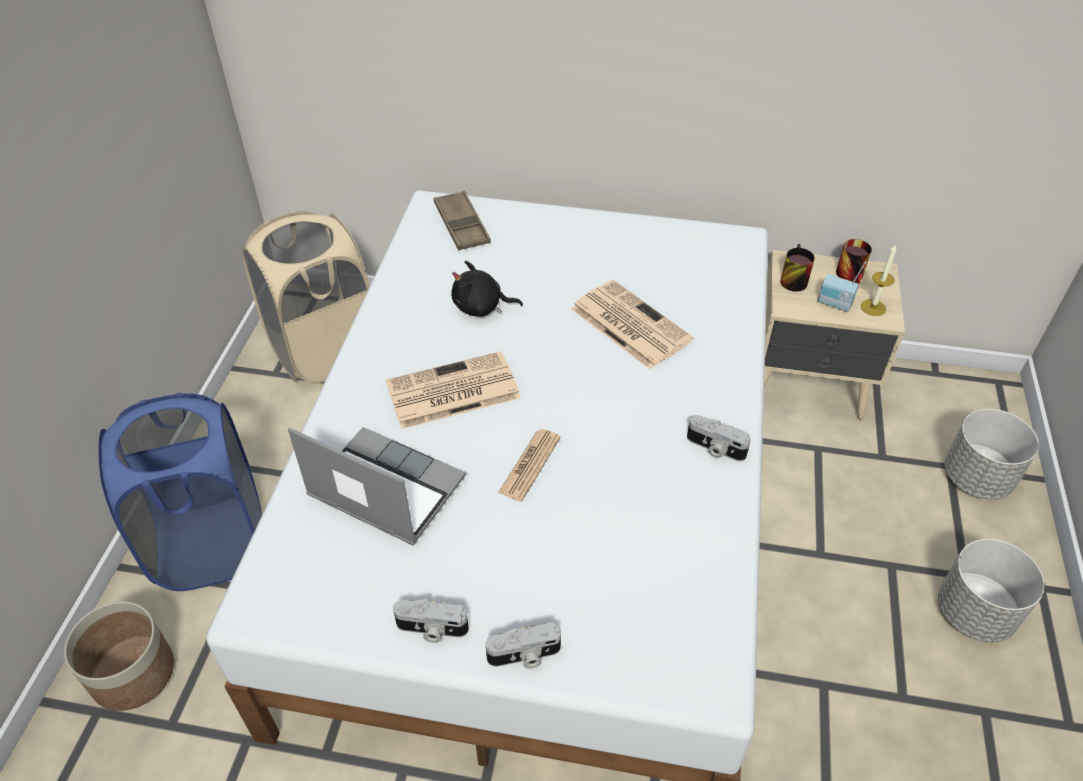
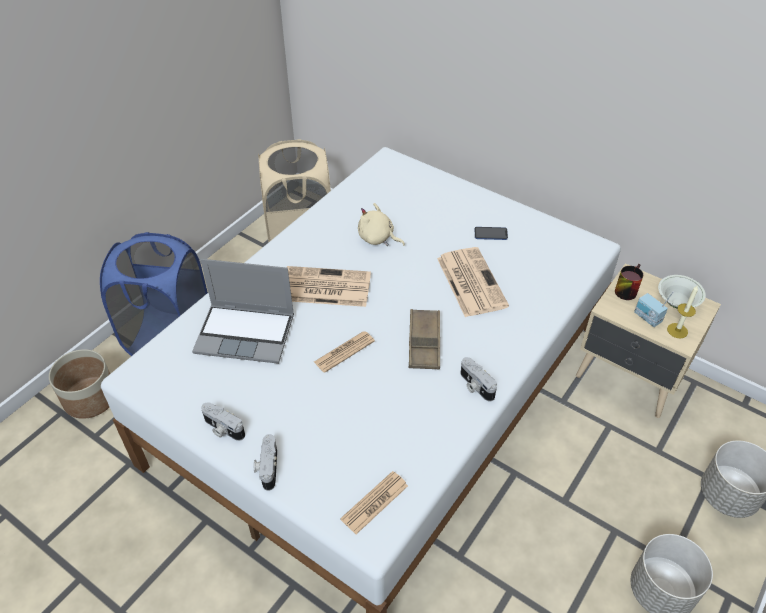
camera: 25 degrees right, 0 degrees up
(384, 488) = (246, 333): laptop -> laptop turned 135 degrees clockwise
(462, 225) = (399, 179): brown tray -> brown tray (424, 342)
(481, 307) = (378, 238): black plush toy -> beige plush toy
(524, 656) = (267, 467): camera -> camera turned 75 degrees clockwise
(616, 259) = (490, 234): none -> phone
(689, 642) = (374, 502): none -> newspaper
(853, 277) = (676, 303): mug -> white bowl

